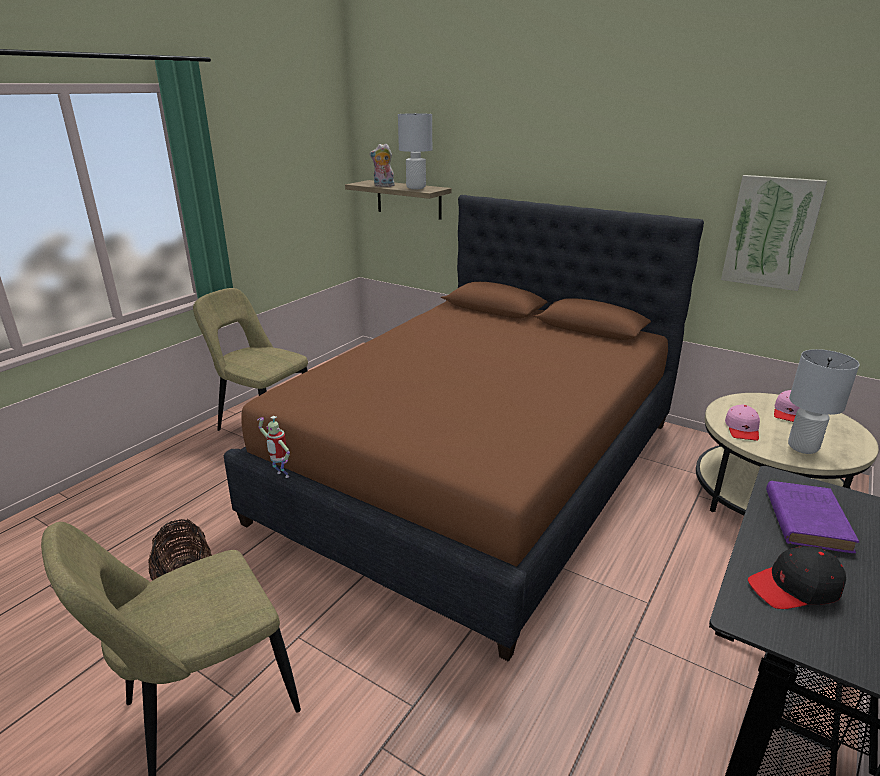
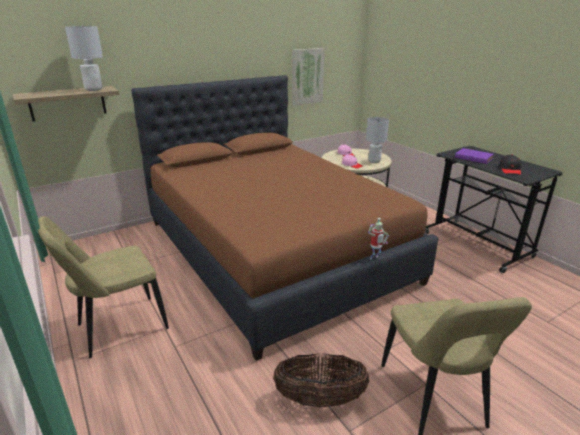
camera: 65 degrees left, 0 degrees up
(280, 475) = (306, 284): toy robot -> toy robot (374, 258)
(383, 186) = (57, 94): plush toy -> none

